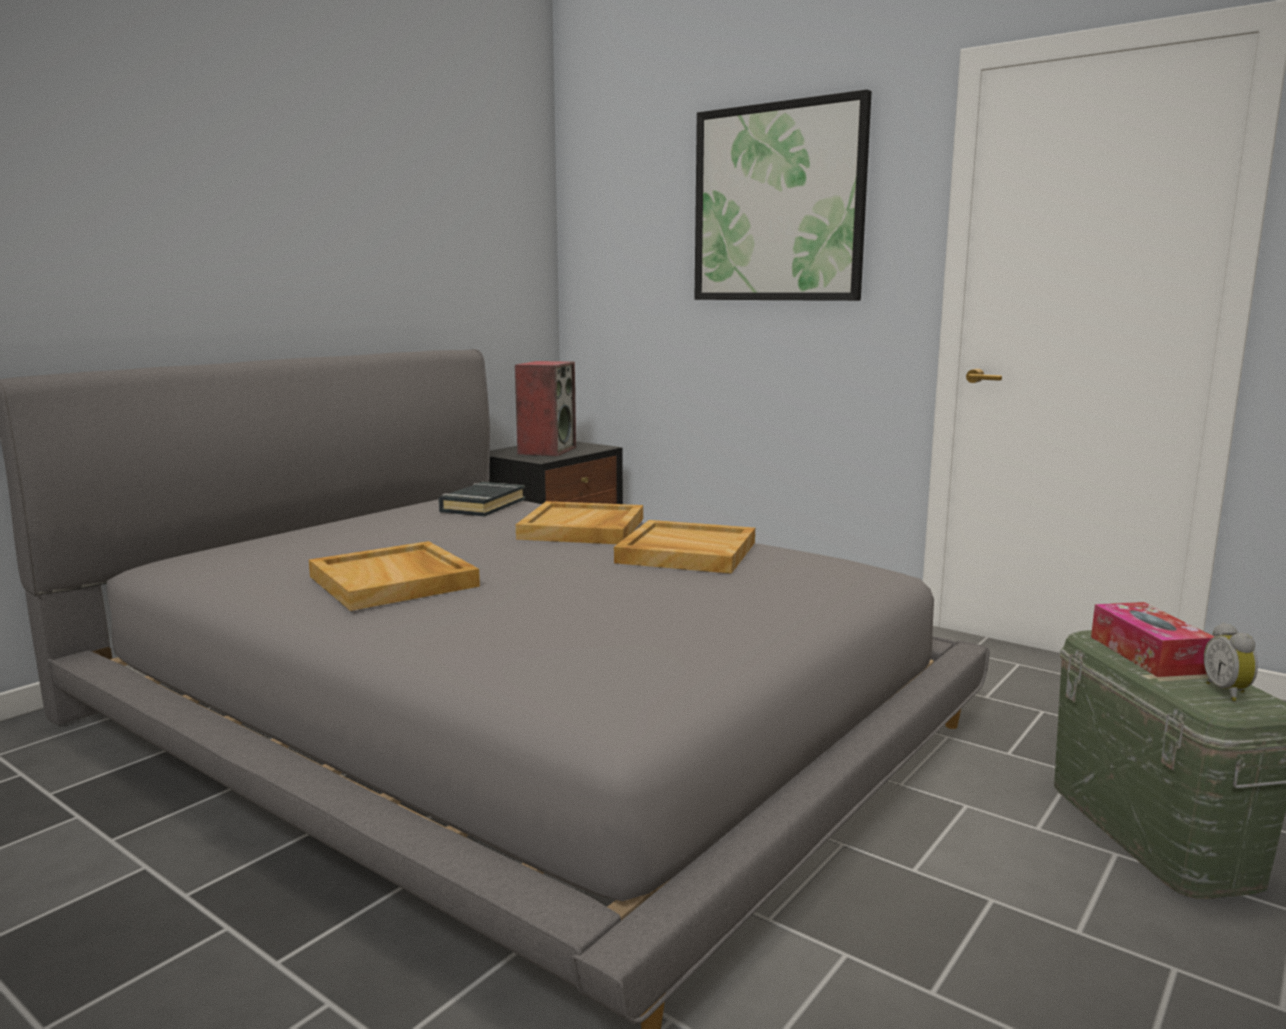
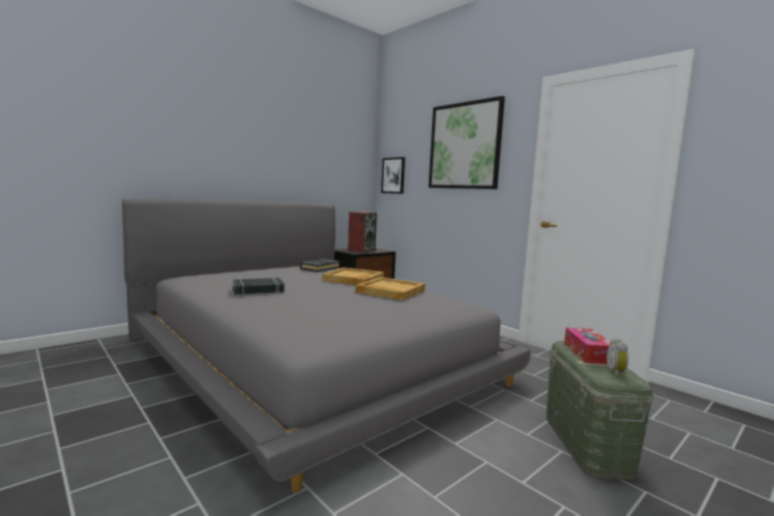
camera: 10 degrees right, 5 degrees down
(395, 581) = (258, 290): beige tray -> black book
(602, 272) = (393, 175): none -> picture

